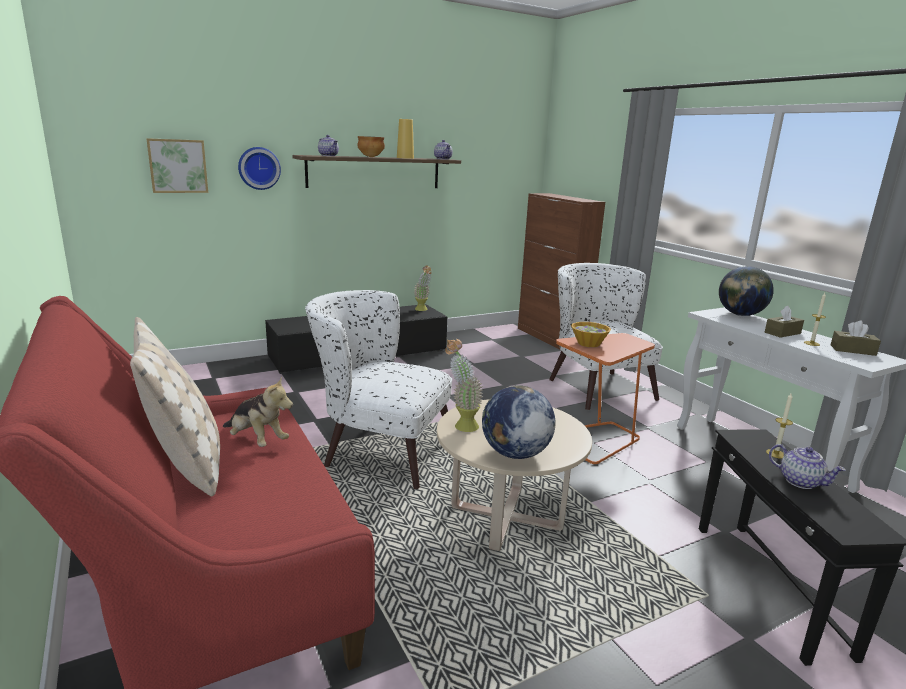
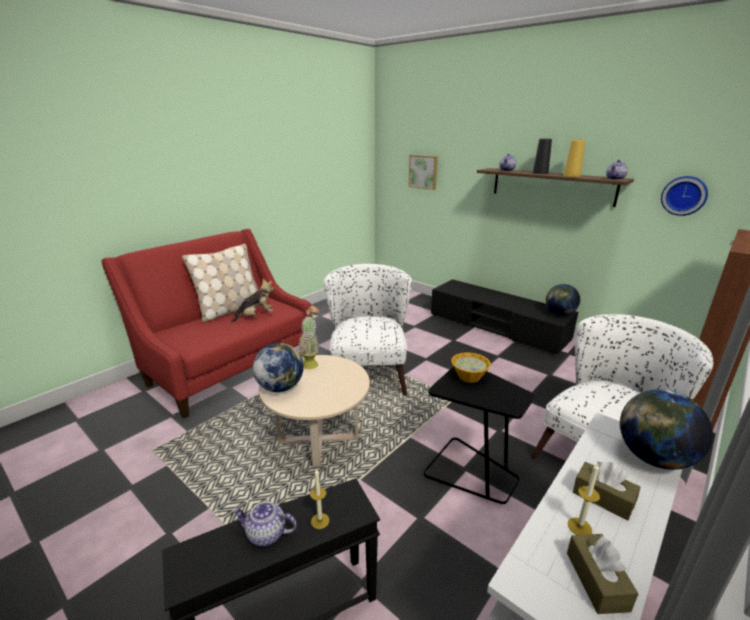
camera: 70 degrees right, 5 degrees up
(257, 440) = (256, 316): plush toy -> plush toy turned 135 degrees counterclockwise
(259, 168) = (466, 176): wall clock -> wall clock (684, 195)
(371, 157) = (540, 173): bowl -> black vase
(423, 310) = (559, 314): potted plant -> globe
(596, 440) = (471, 471): orange side table -> black side table
(801, 481) = (265, 534): teapot -> teapot turned 75 degrees clockwise

